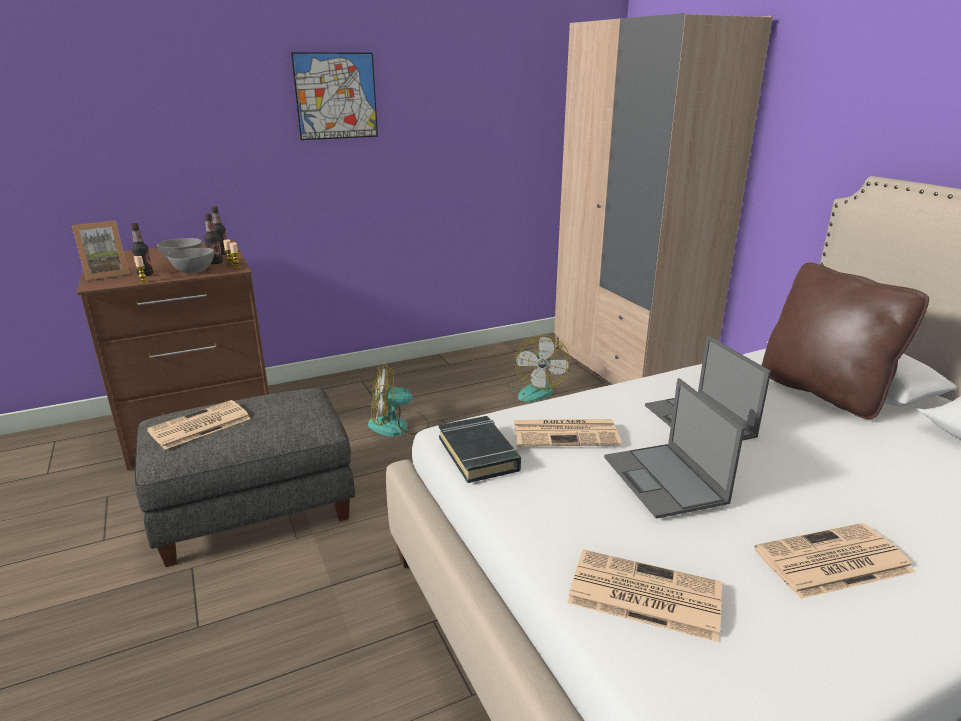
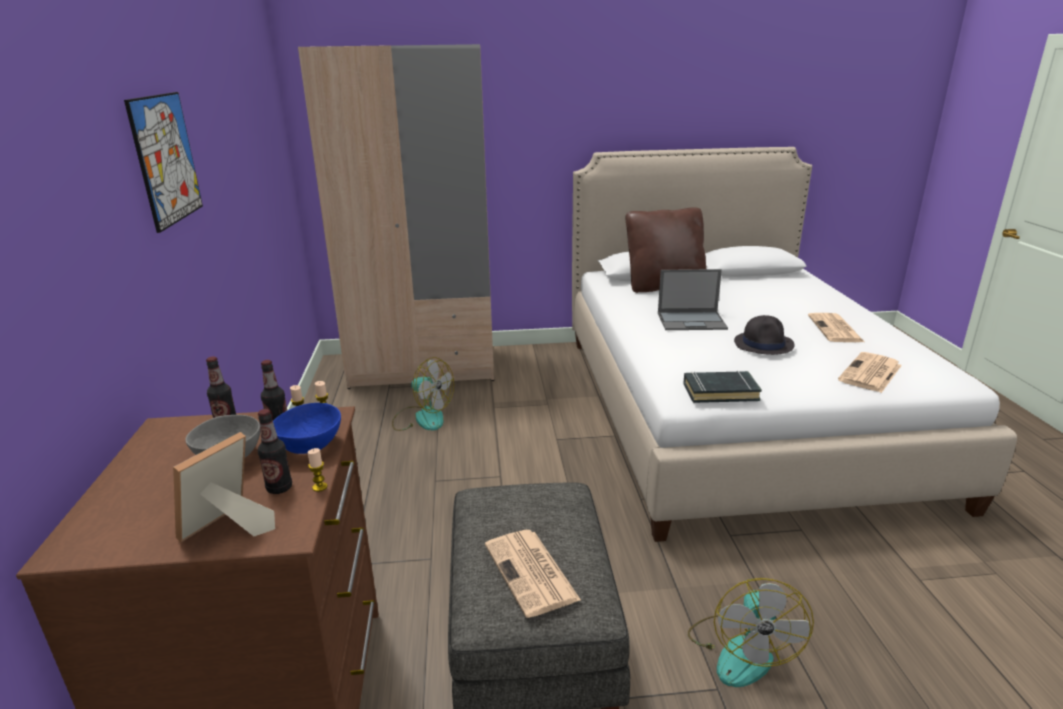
camera: 70 degrees left, 0 degrees up
(106, 274) = (227, 529): picture frame -> picture frame turned 135 degrees counterclockwise
(194, 272) = (312, 446): grey bowl -> blue bowl
(398, 426) = (426, 511): fan -> fan (741, 650)
(566, 433) = (700, 358): newspaper -> none
(665, 480) = (764, 344): laptop -> black hat

